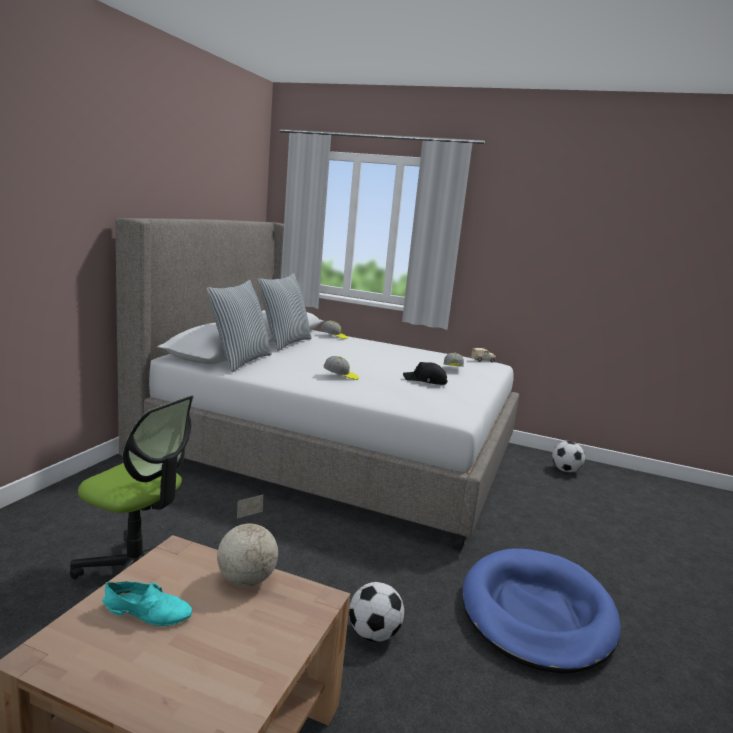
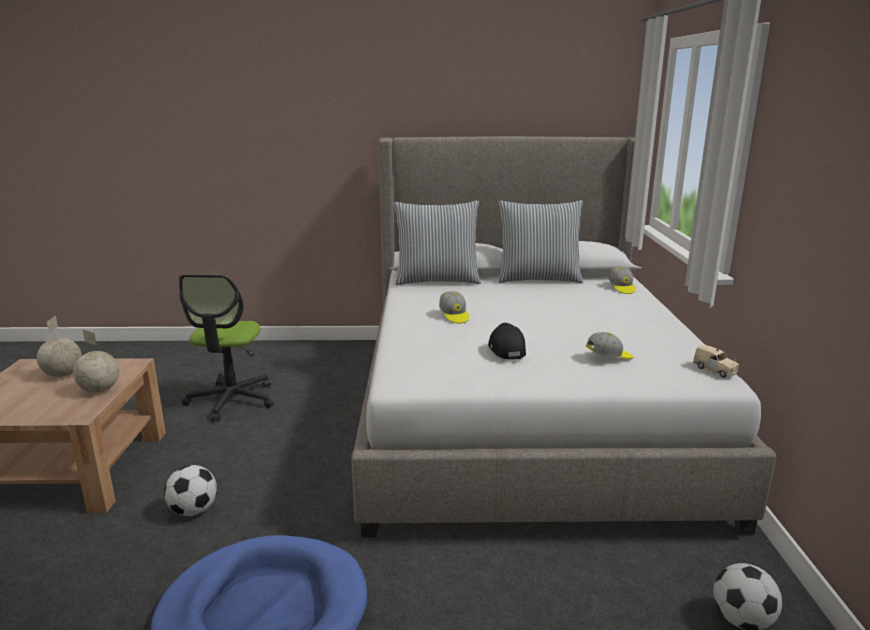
camera: 70 degrees right, 5 degrees up
(148, 611) = (64, 374): turquoise shoe -> globe

